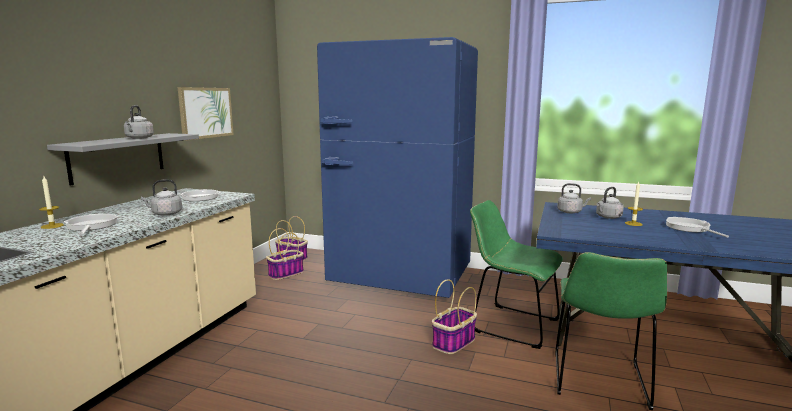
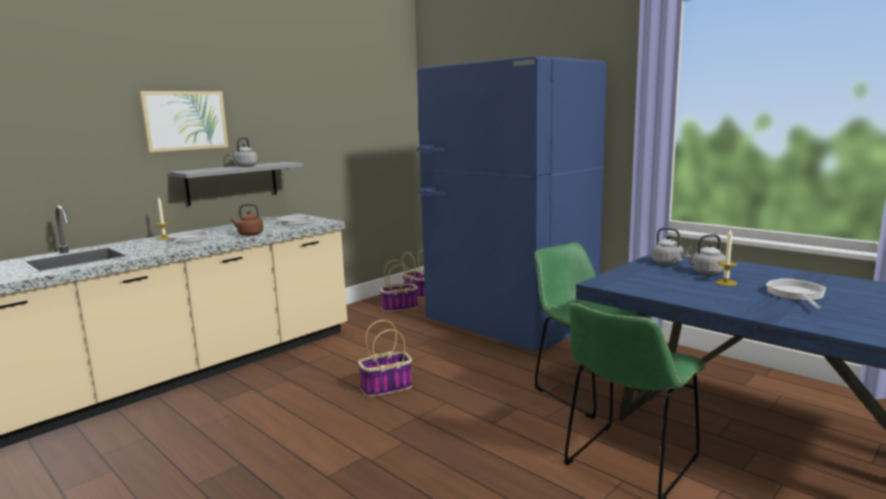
camera: 25 degrees right, 0 degrees up
(165, 214) = (249, 234): grey kettle -> brown kettle
(206, 112) = (325, 141): picture -> picture (185, 120)
(453, 343) = (503, 396): basket -> basket (386, 388)

